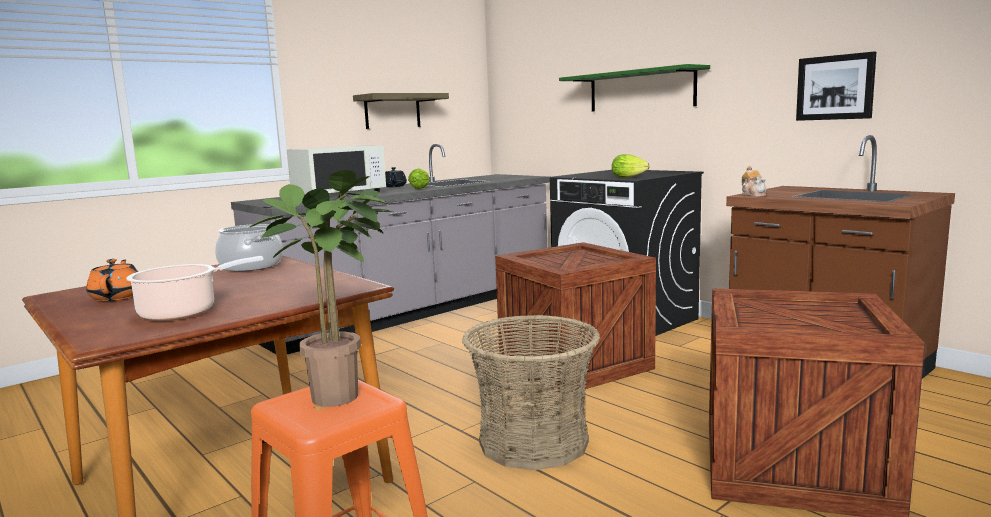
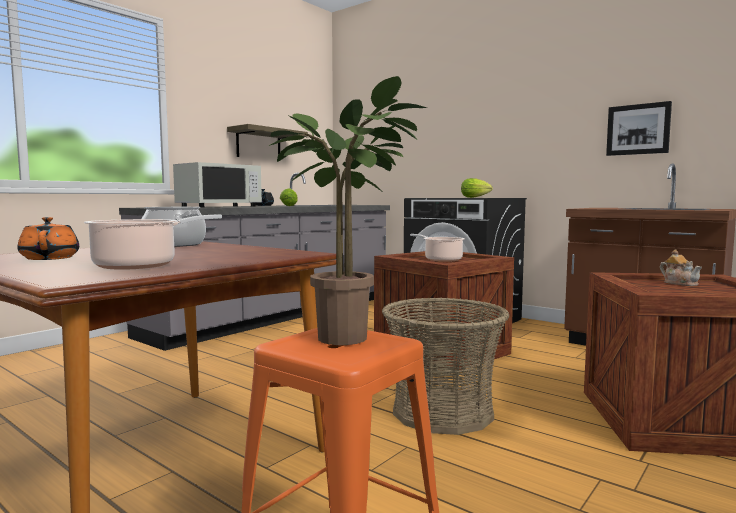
camera: 10 degrees left, 5 degrees down
(570, 260) = (441, 259): none -> cooking pot
(641, 90) = (471, 134): green shelf -> none
(753, 195) = (587, 208): teapot -> teapot (680, 283)

